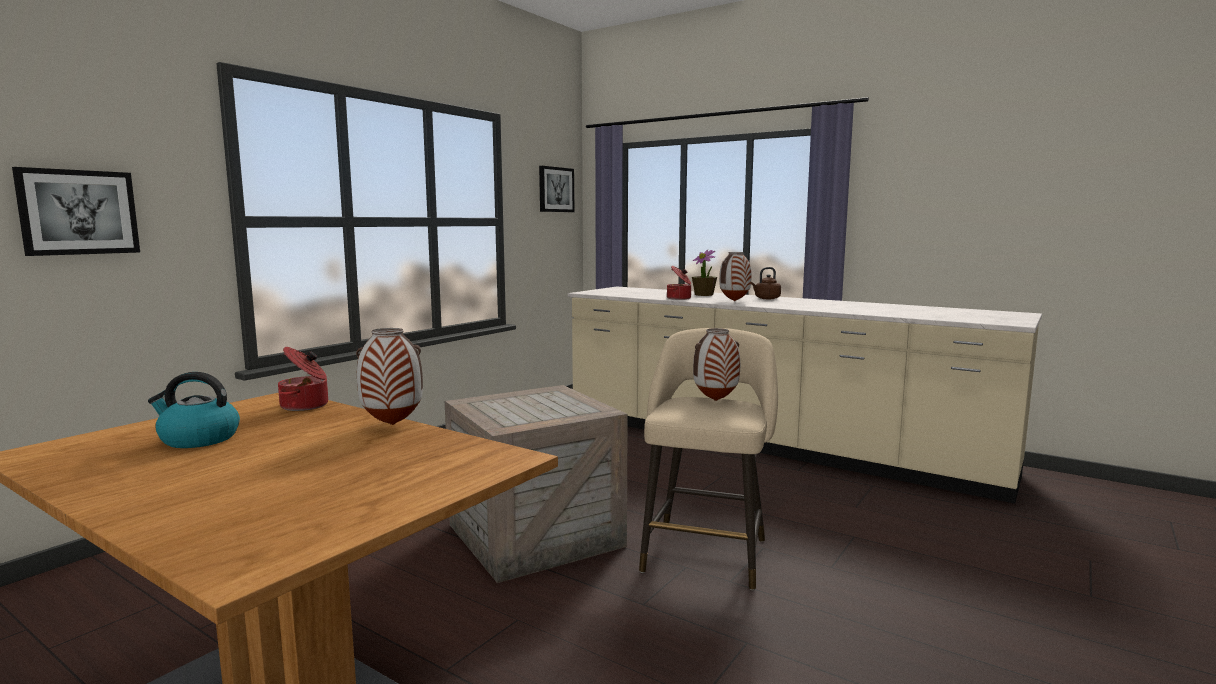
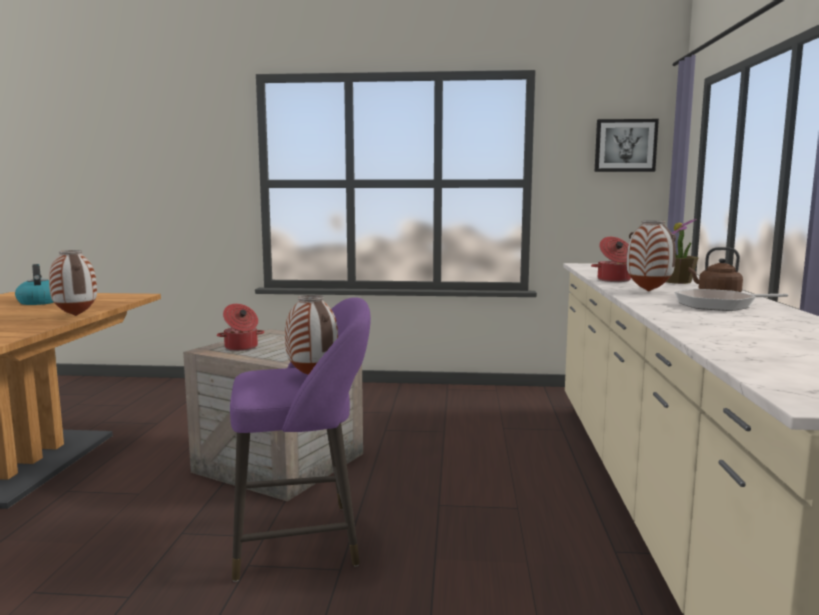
camera: 60 degrees right, 0 degrees up
(78, 212) = (174, 178): picture -> none
(306, 406) = (119, 300): cooking pot -> cooking pot (241, 348)
(706, 552) = (304, 540): beige stool -> purple stool
(798, 302) = (719, 305): none -> frying pan

